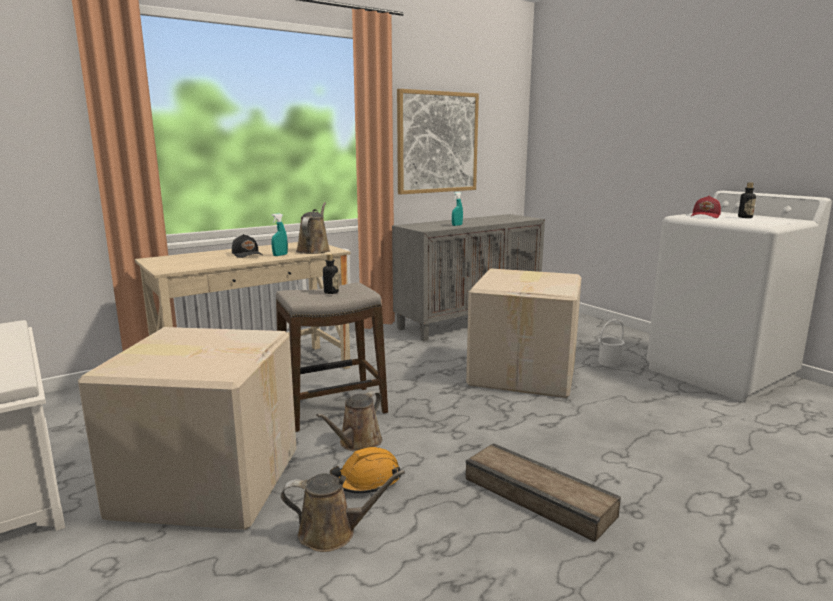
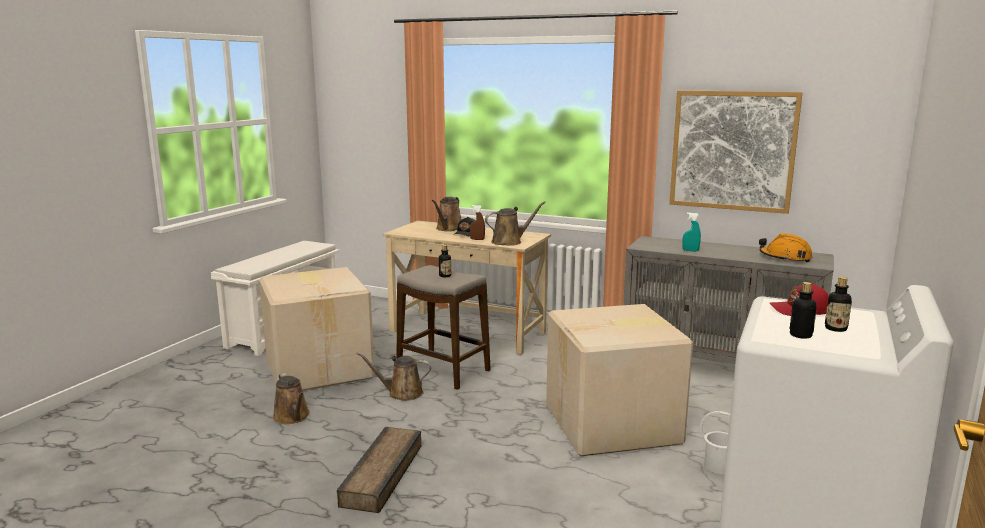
camera: 60 degrees right, 0 degrees up
(210, 256) = (448, 229): none -> brown watering can
(280, 255) = (477, 239): turquoise spray bottle -> brown spray bottle
(367, 481) = (355, 410): orange hard hat -> orange hard hat (785, 258)
(758, 221) = (800, 335): none -> bottle

